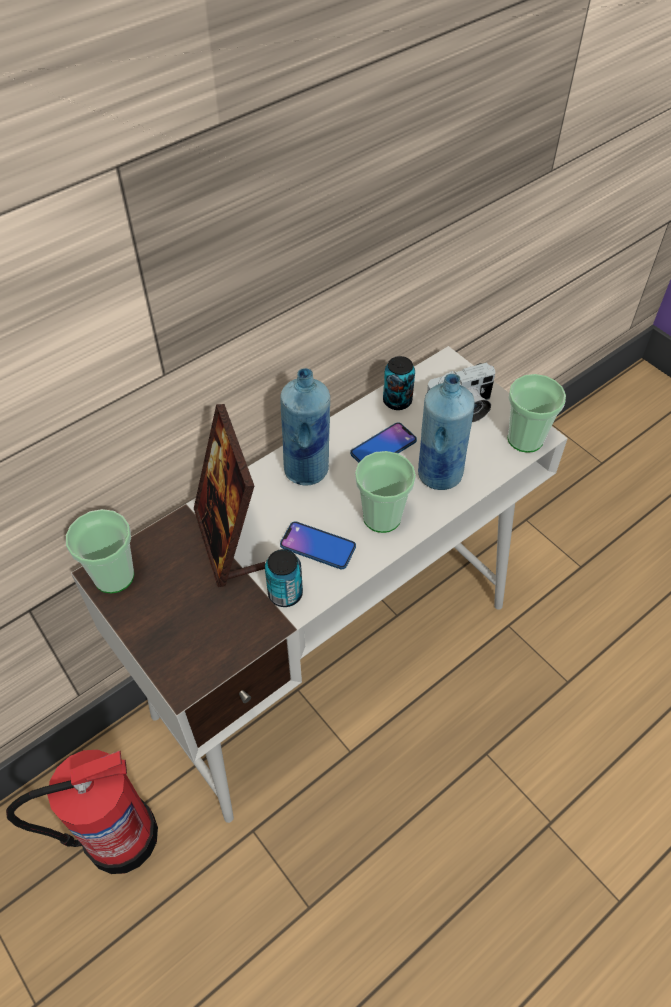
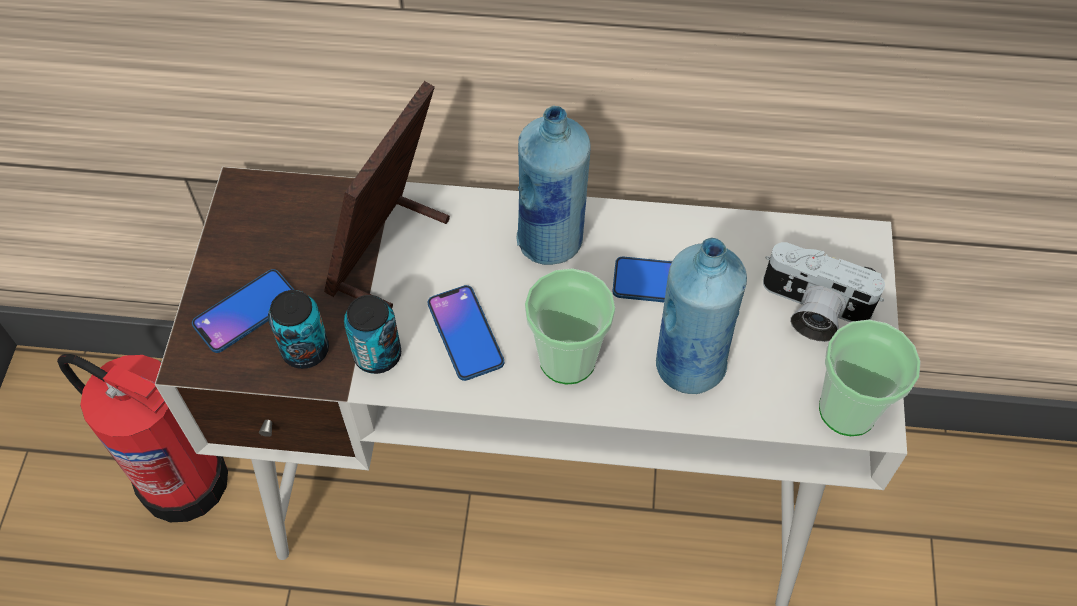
camera: 45 degrees right, 5 degrees up
(114, 576) = (251, 201): cup -> none
(184, 634) = (246, 312): none -> phone
(397, 401) = (744, 241): can -> can (305, 350)

